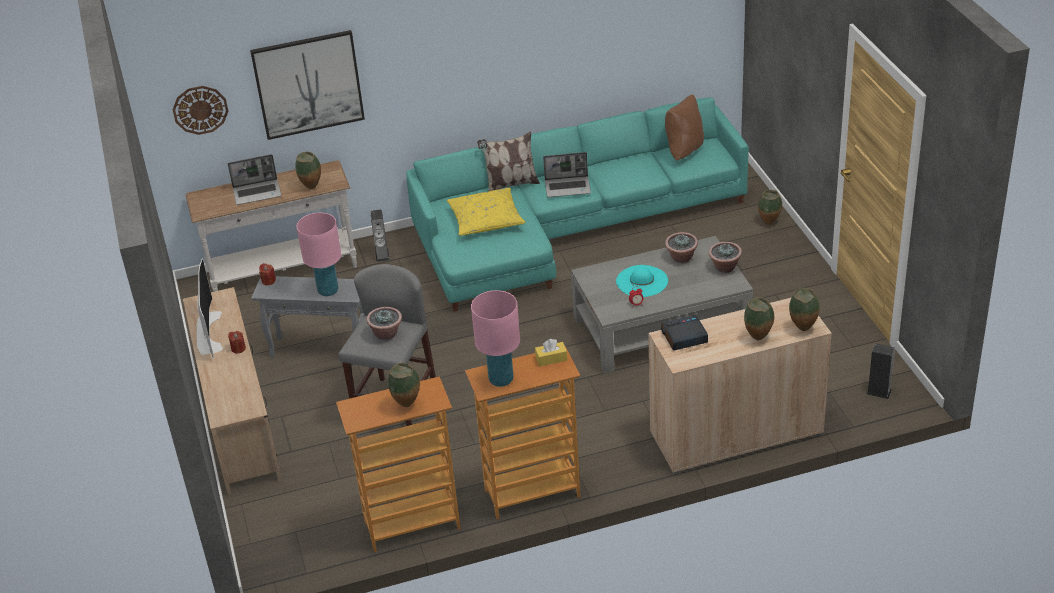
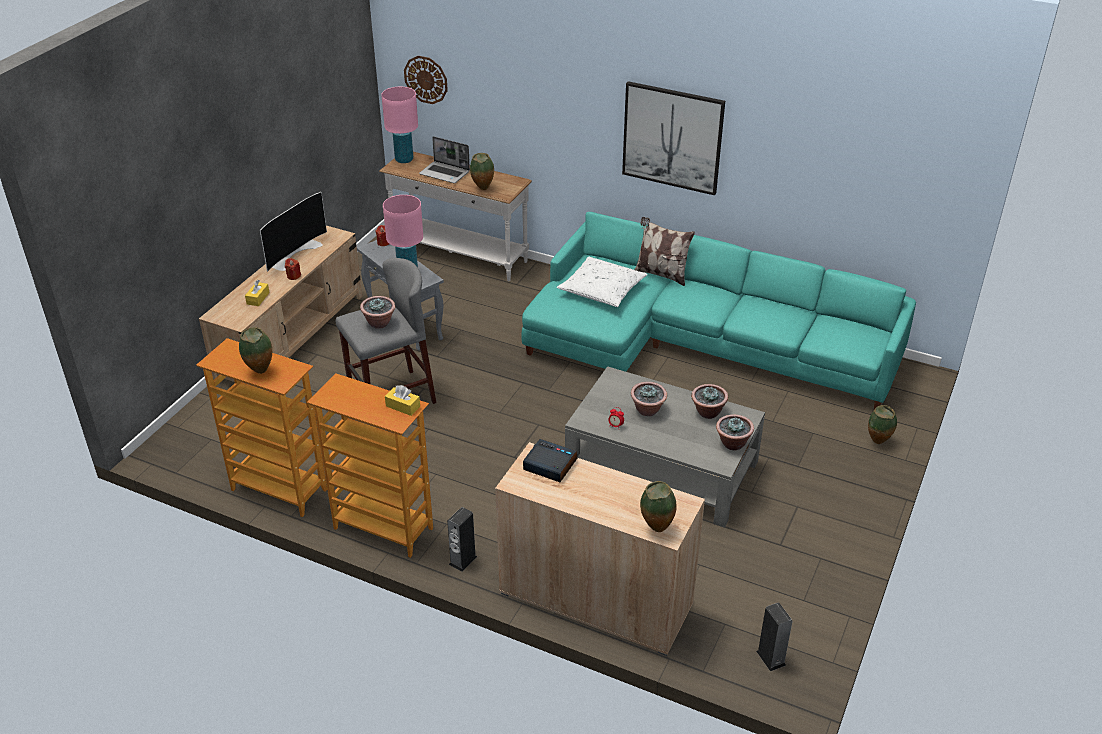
camera: 40 degrees right, 0 degrees up
(237, 383) = (258, 298): none -> yellow tissue box
(308, 84) = (516, 95): picture -> picture (672, 137)
(382, 255) = (538, 283): speaker -> speaker (463, 560)
(486, 220) = (602, 290): yellow pillow -> white pillow
(501, 379) = (345, 397): pink table lamp -> pink table lamp (404, 160)
(568, 187) = (700, 301): laptop -> none
(642, 281) = (648, 410): turquoise hat -> potted plant
(683, 151) = (841, 326): brown pillow -> none
(758, 339) = (606, 510): vase -> none

